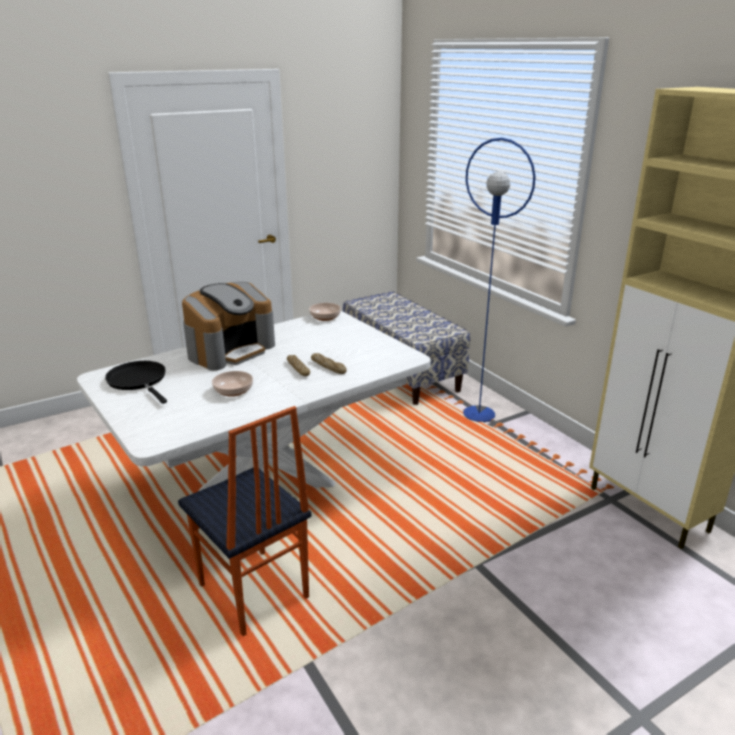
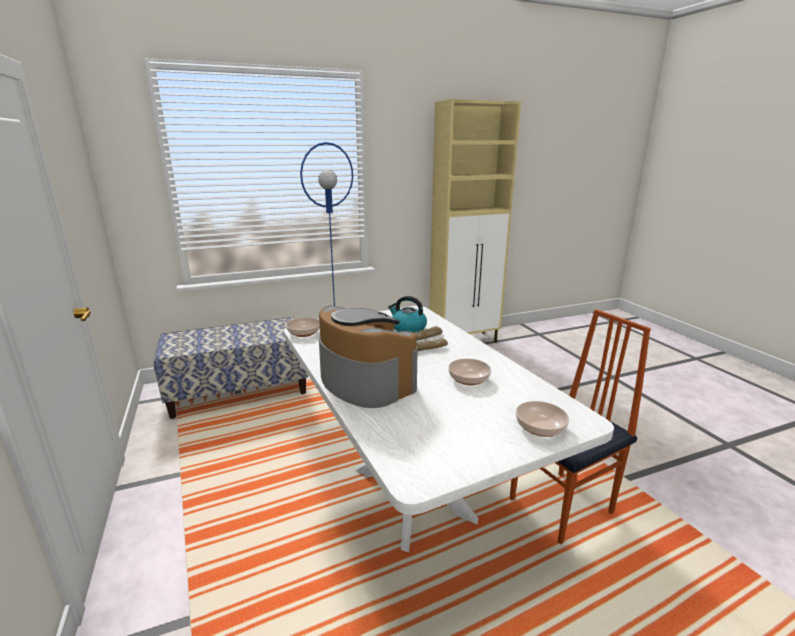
camera: 80 degrees left, 5 degrees down
(139, 381) = (435, 440): black frying pan -> none
(146, 421) = (540, 427): none -> bowl
(351, 357) = (408, 328): none -> kettle

